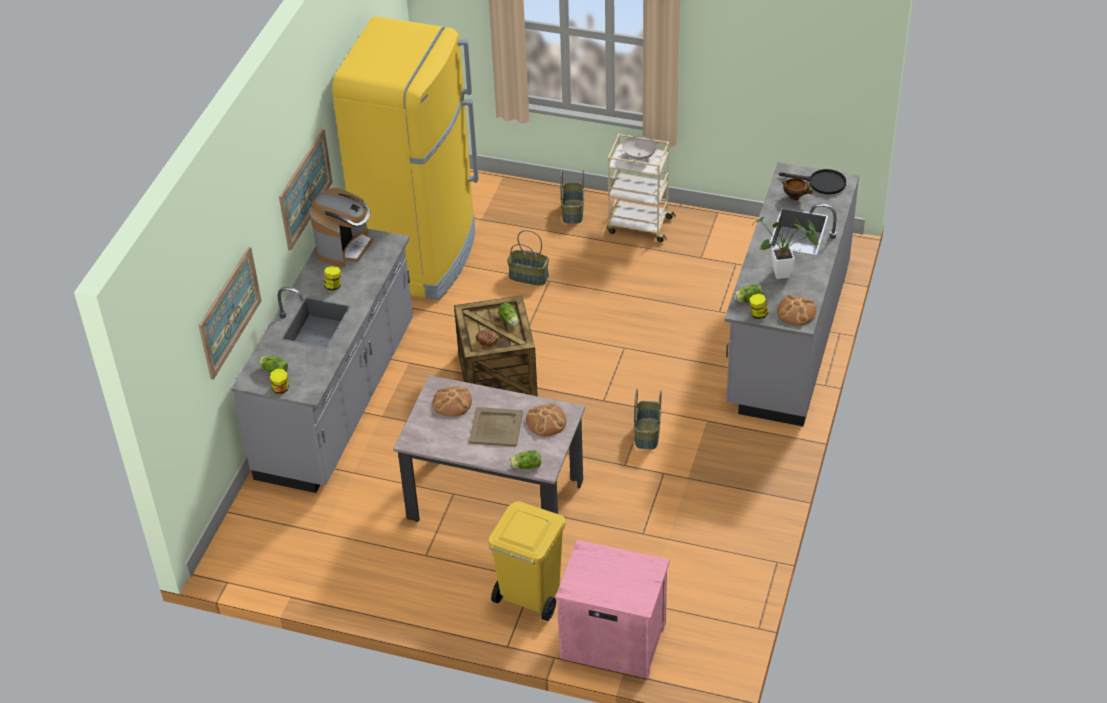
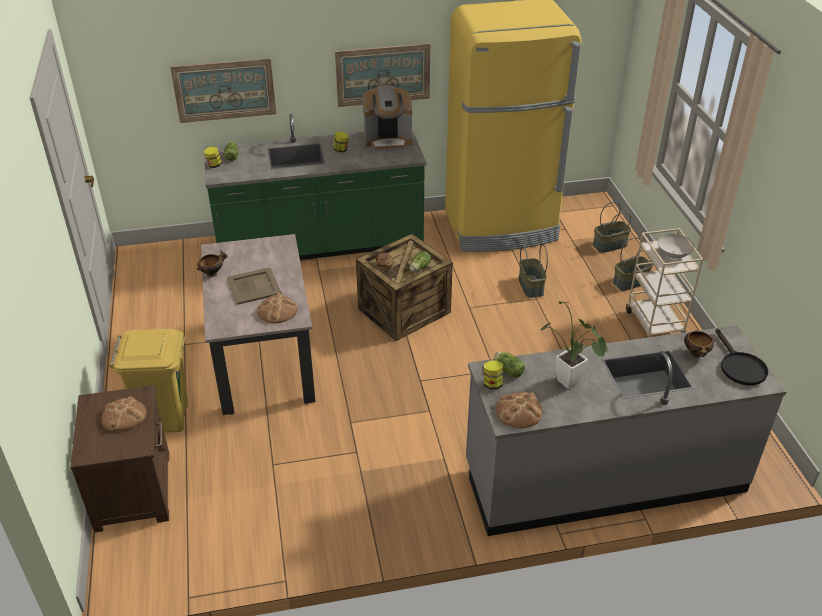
camera: 60 degrees right, 5 degrees down
(338, 401) = (320, 245): grey counter -> green counter
(452, 402) = (269, 255): bread -> bread (124, 416)
(452, 451) = (213, 273): none -> bowl
(525, 466) = (215, 317): lettuce -> none
(612, 639) = (134, 489): pink nightstand -> brown nightstand
(648, 434) = (398, 423): basket -> basket (609, 245)

